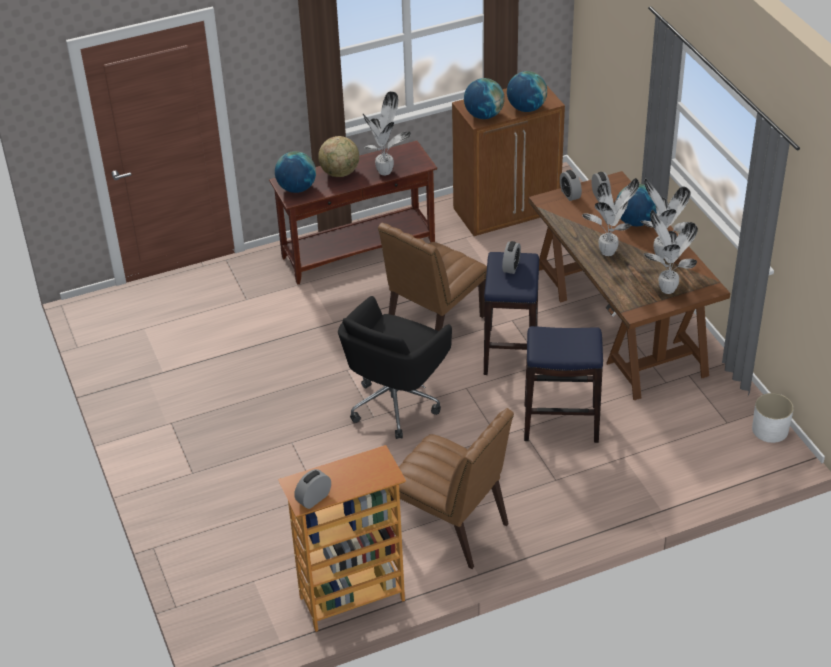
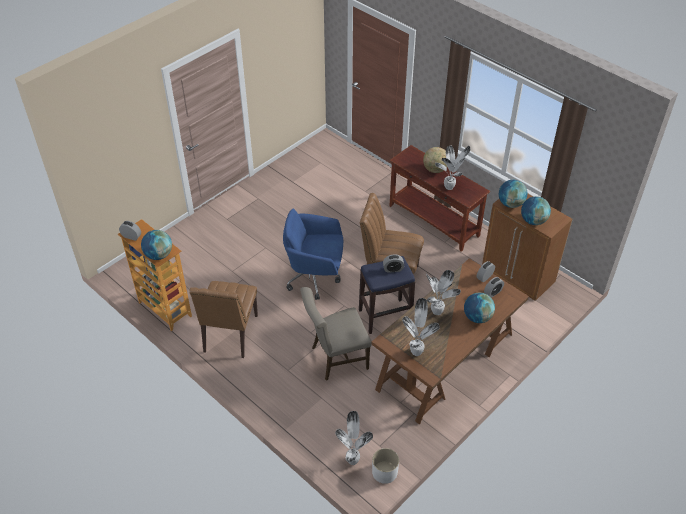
camera: 65 degrees right, 5 degrees up
(296, 188) = (409, 158): globe -> globe (159, 255)
(396, 404) = (315, 279): black office chair -> blue office chair
(560, 423) = (336, 358): stool -> beige chair
(661, 254) = (451, 339): potted plant -> potted plant (352, 459)

